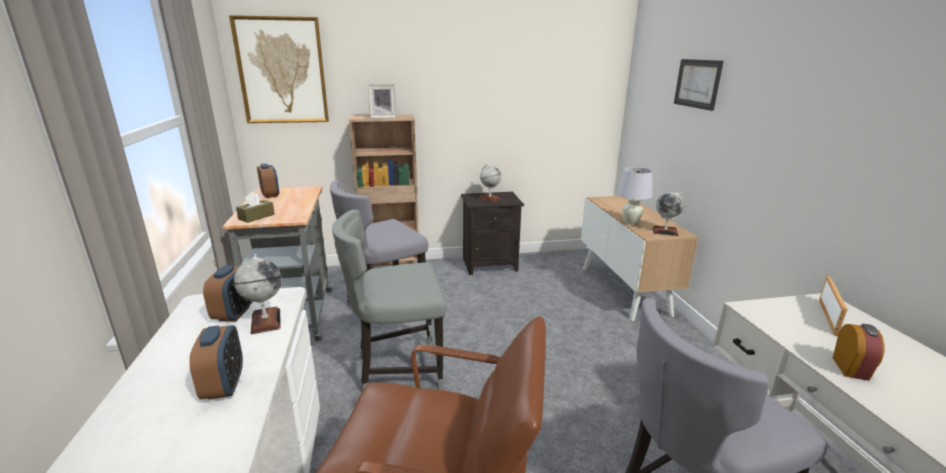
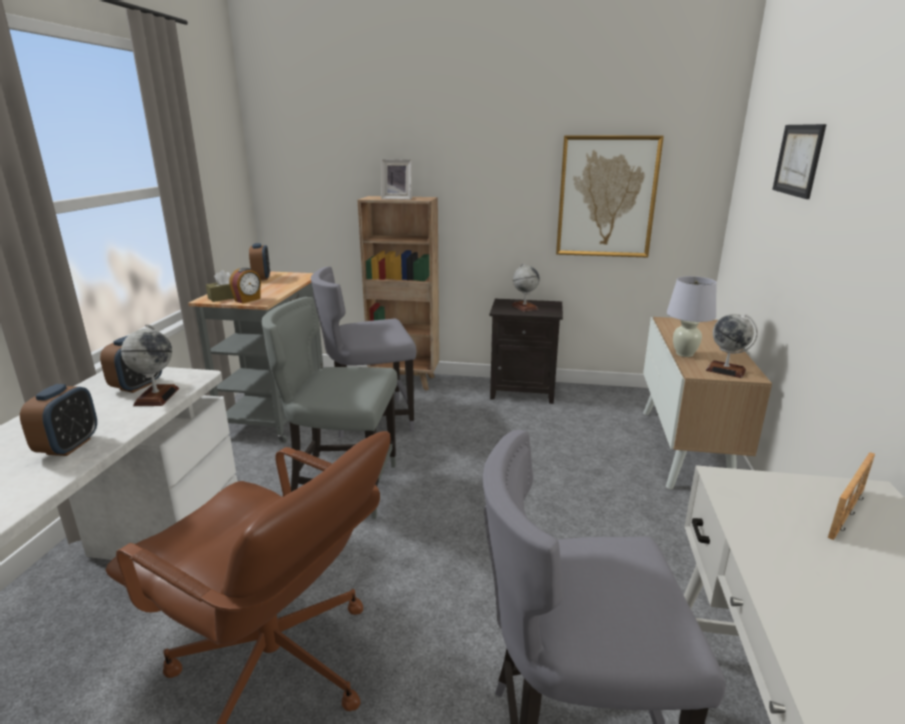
camera: 20 degrees right, 0 degrees up
(282, 71) = (300, 144): picture -> picture (606, 197)
(851, 369) = (804, 586): alarm clock -> alarm clock (248, 300)

